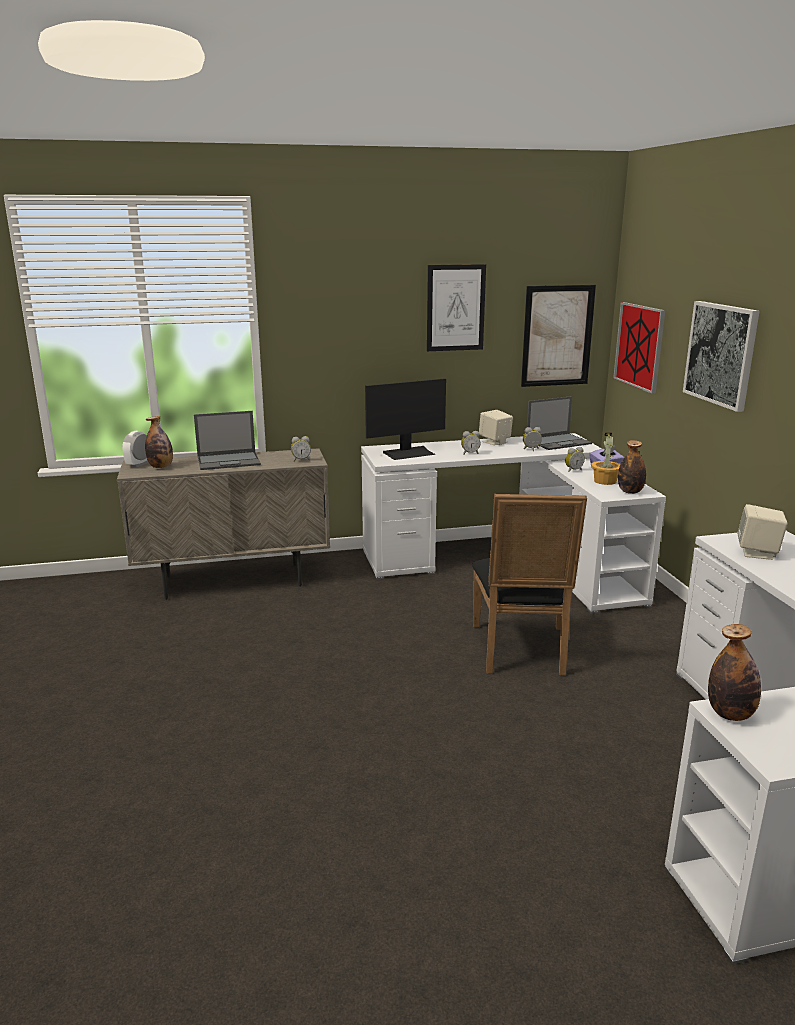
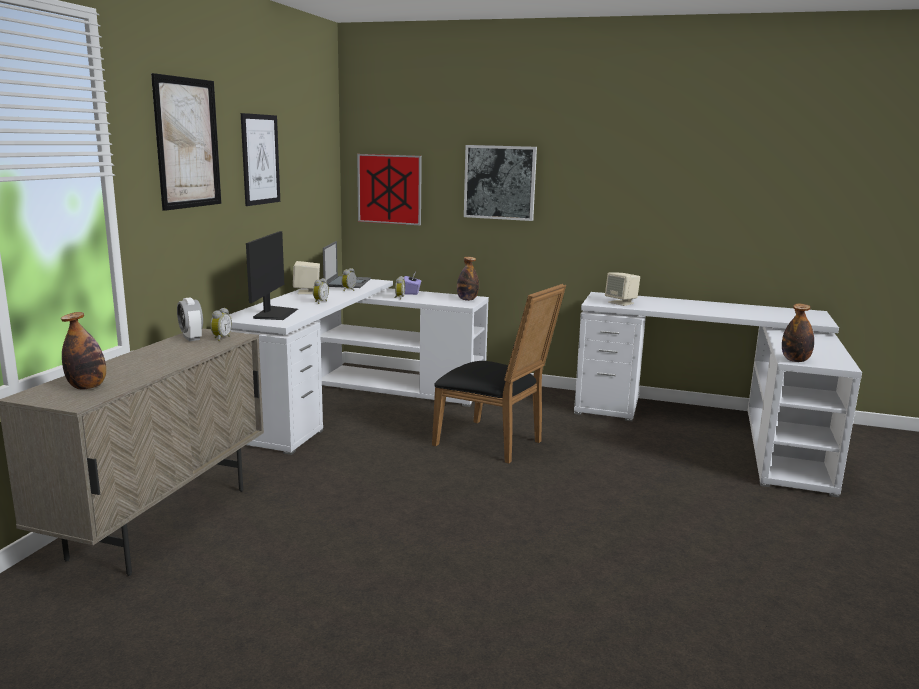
camera: 60 degrees left, 5 degrees down
(139, 464) = (44, 394): alarm clock -> alarm clock (191, 338)
(229, 461) = (149, 359): laptop -> none
(557, 336) = (317, 186): picture -> picture (187, 143)
(605, 481) = (436, 298): potted plant -> none

